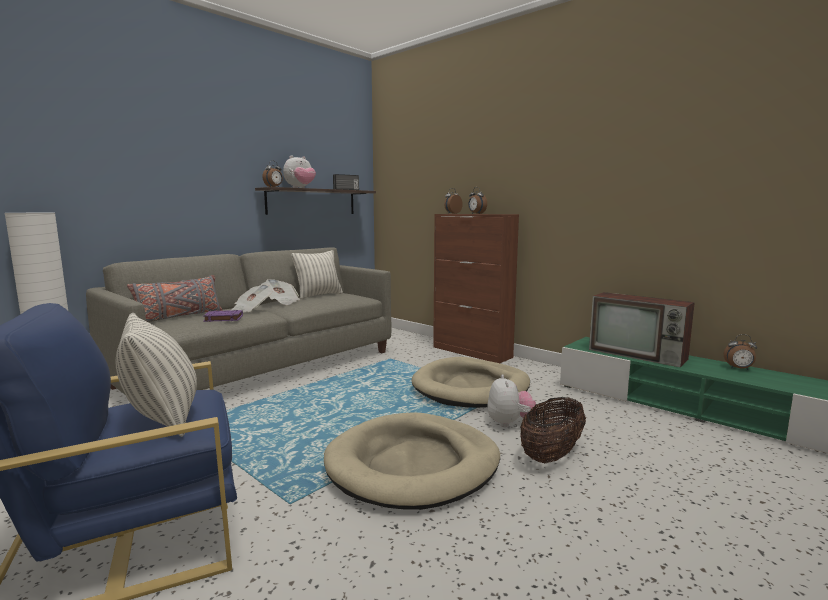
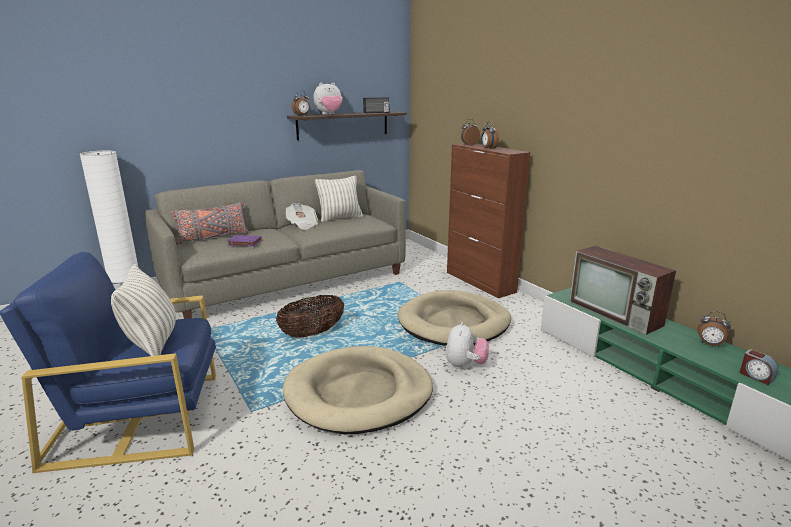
camera: 15 degrees right, 10 degrees up
(251, 310) = (272, 233): newspaper -> none
(551, 455) = (481, 402): basket -> basket (312, 333)
(800, 387) = (756, 376): none -> alarm clock

